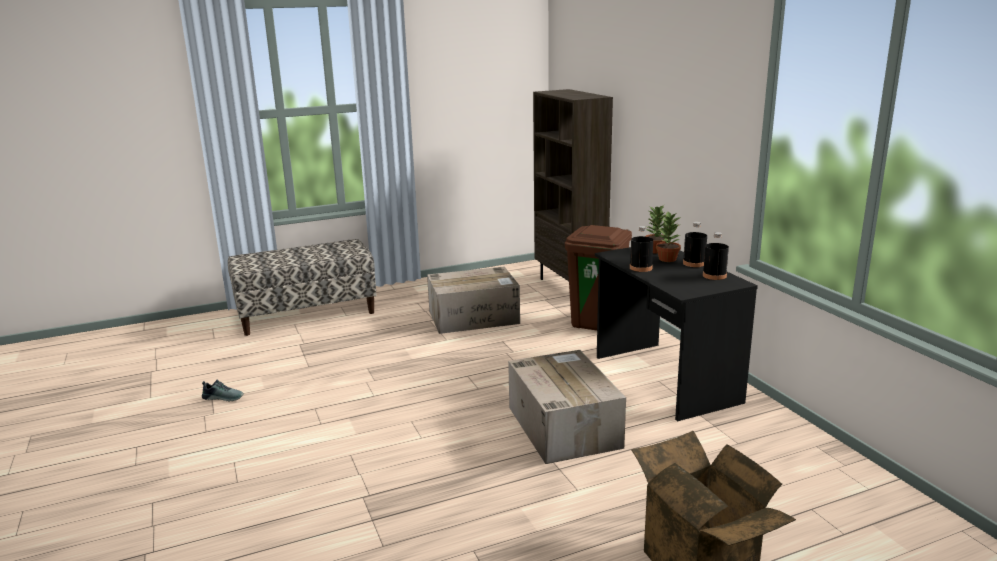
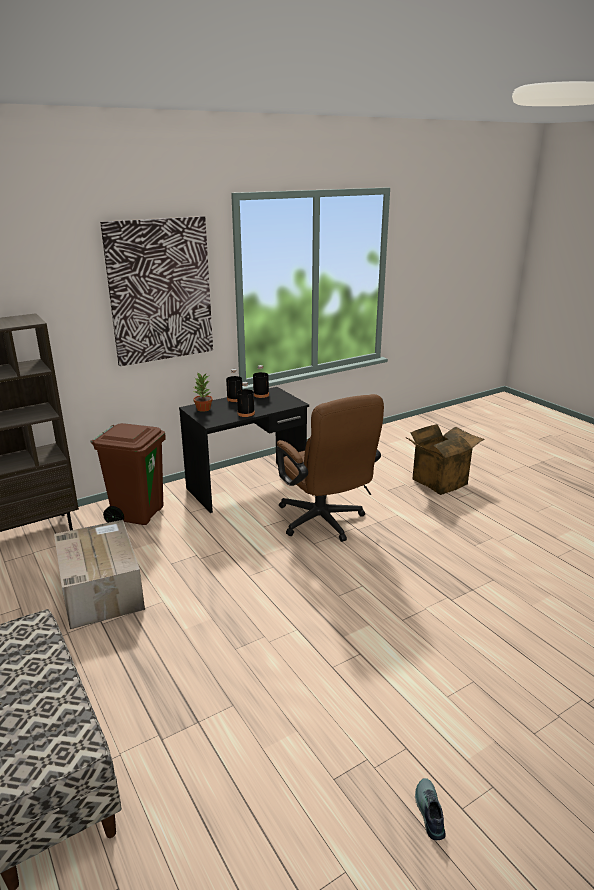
camera: 100 degrees left, 5 degrees up
(223, 397) = (326, 767): shoe -> shoe (428, 812)
(562, 426) = (324, 523): cardboard box -> brown office chair
(667, 259) = (225, 406): potted plant -> none
(693, 102) = (160, 291): none -> picture

